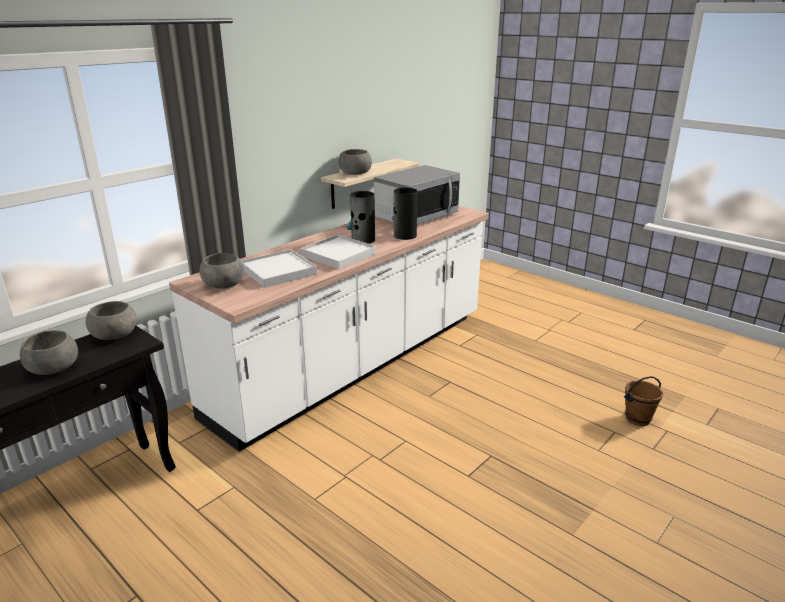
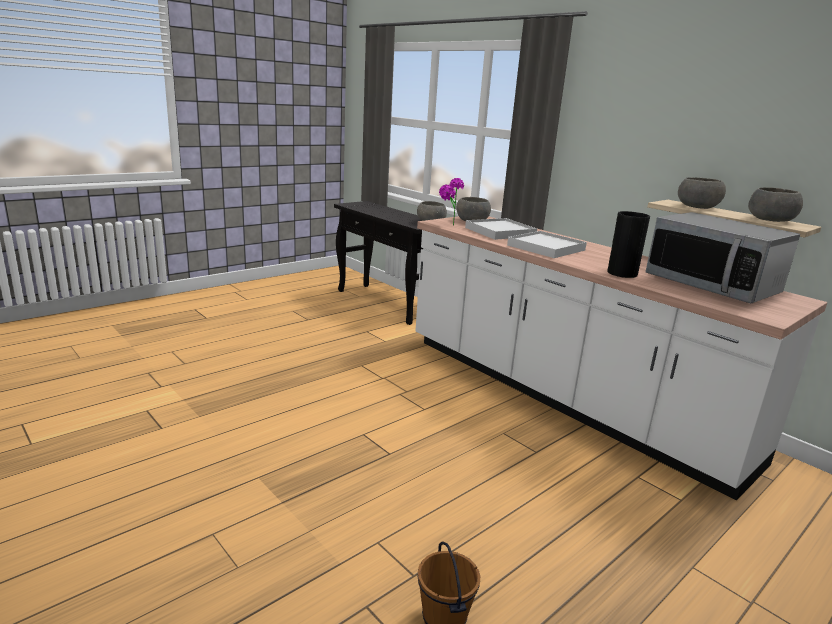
camera: 95 degrees right, 5 degrees down
(53, 368) = (393, 215): grey bowl -> grey bowl (770, 220)
(251, 297) = (447, 225): none -> potted plant
(363, 240) = (595, 258): vase -> none

